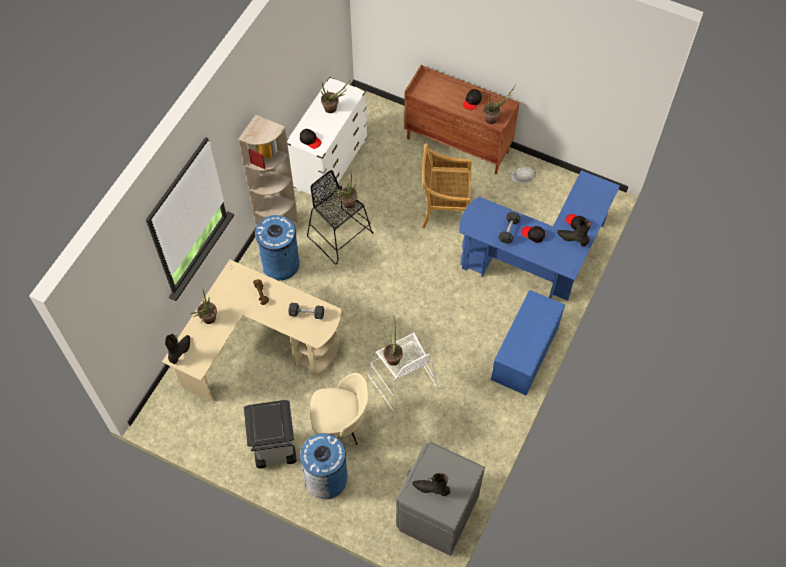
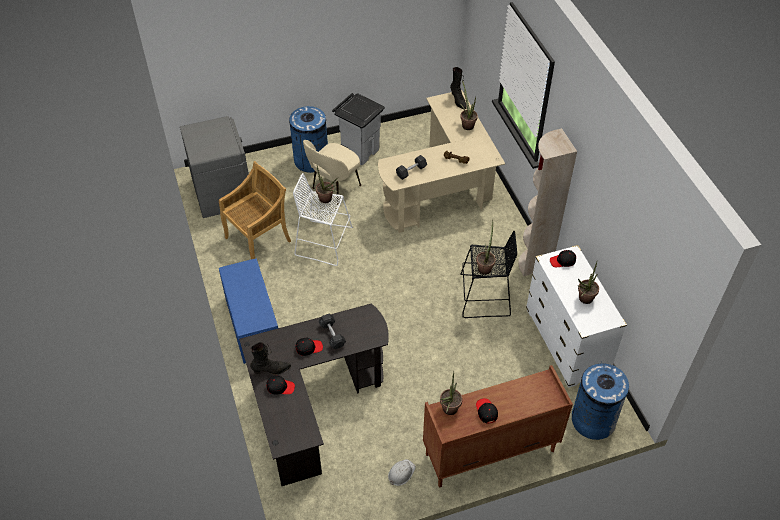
camera: 135 degrees right, 10 degrees down
(280, 264) = (497, 244): blue trash can -> blue trash can (593, 420)
(431, 489) = (214, 132): black boot -> none
(445, 209) = (433, 383): beige chair -> beige chair (259, 239)
(538, 260) = (310, 404): blue desk -> black desk

